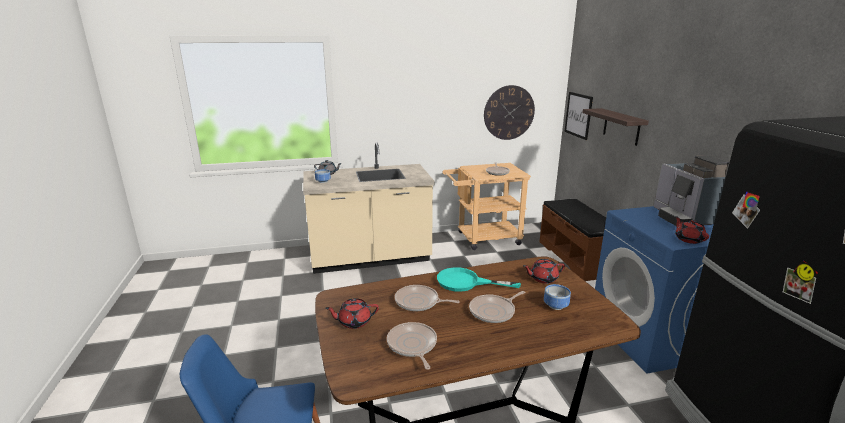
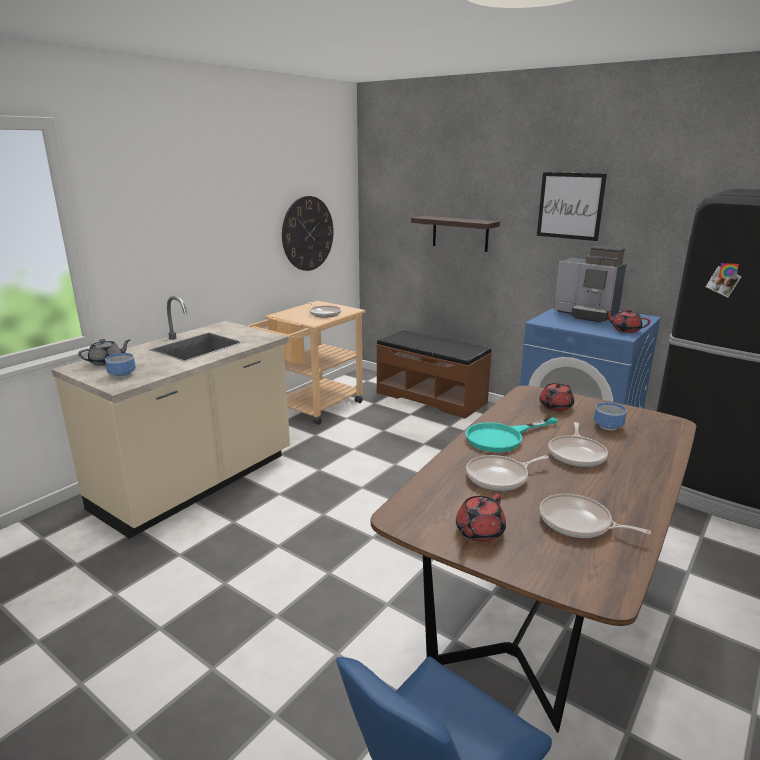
camera: 40 degrees left, 0 degrees up
(578, 115) = (386, 228): picture -> picture (570, 206)

